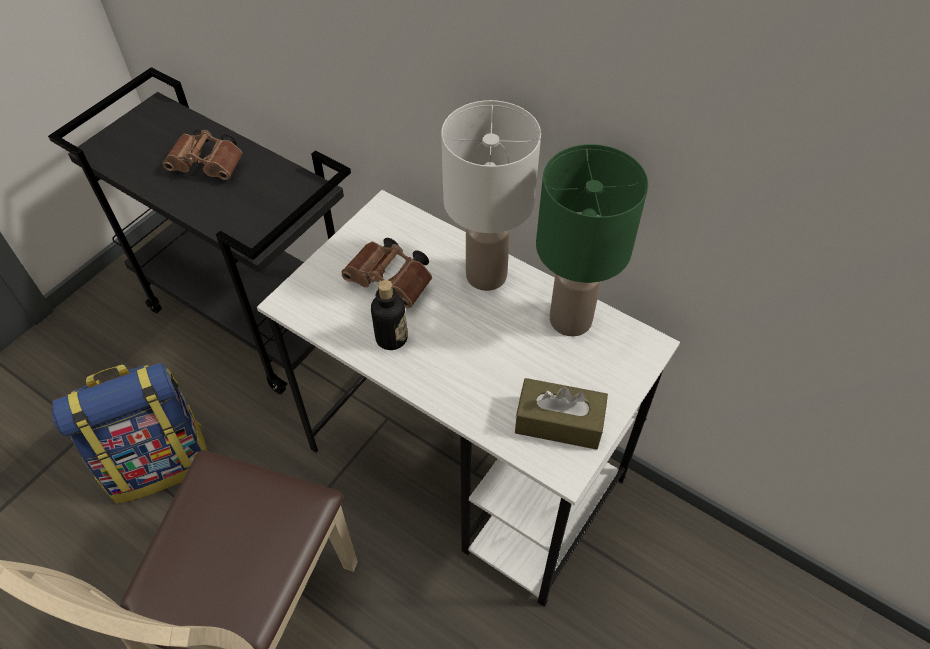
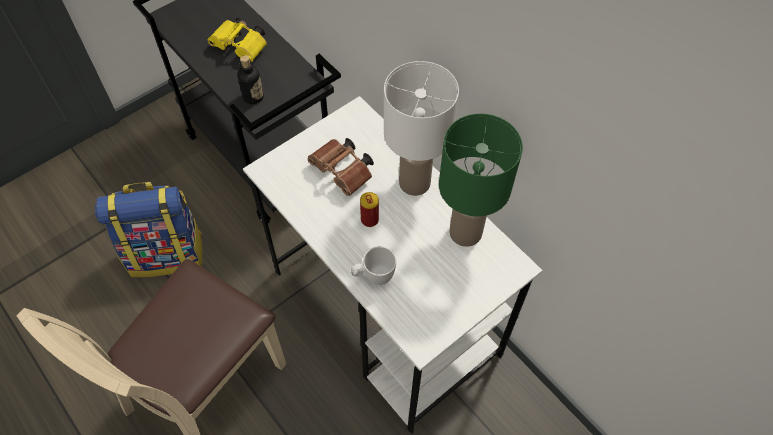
camera: 15 degrees right, 5 degrees up
(209, 166) = (242, 47): brown binoculars -> yellow binoculars
(391, 338) = (330, 215): bottle -> bottle (253, 97)
(445, 332) = (369, 220): none -> can
(474, 401) = (373, 277): none -> white mug
(559, 422) = (429, 308): brown tissue box -> none

